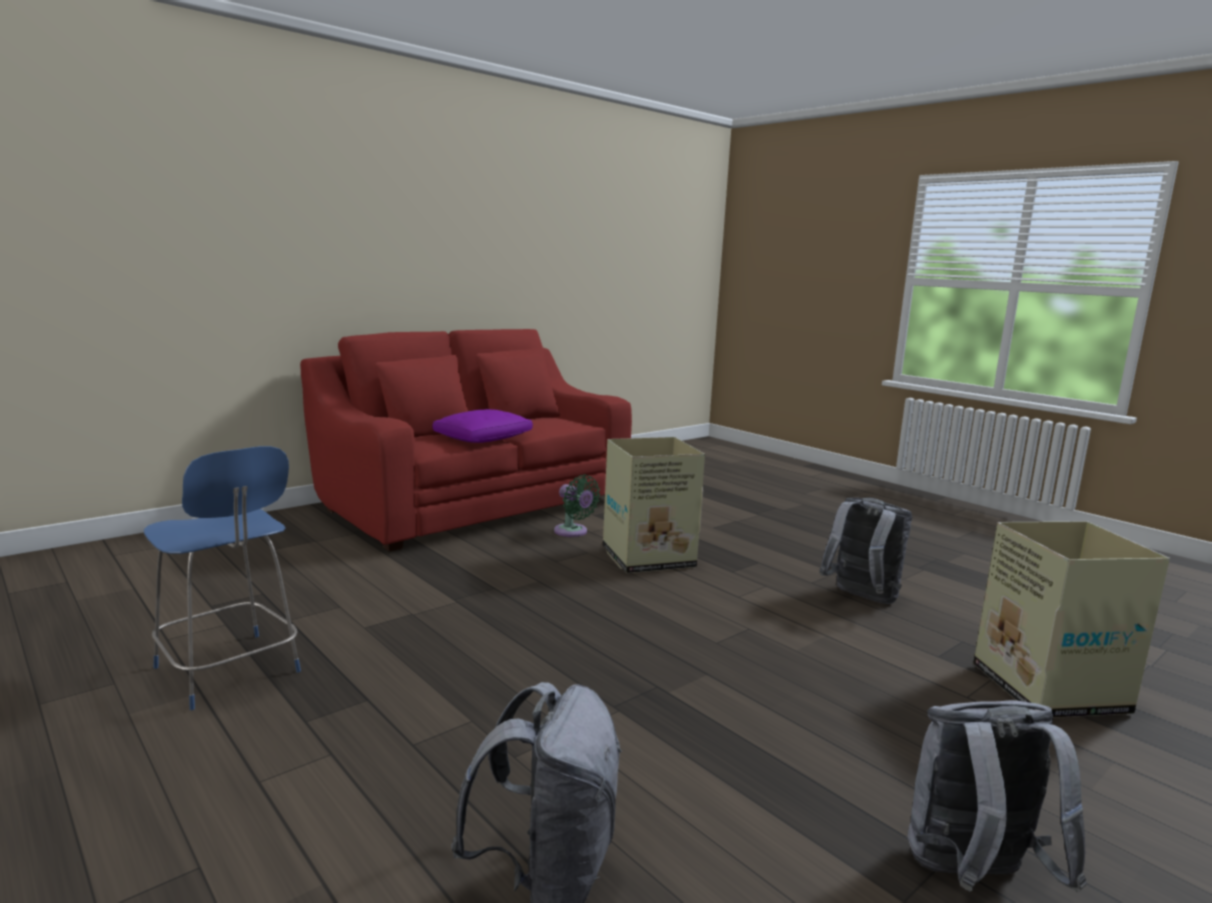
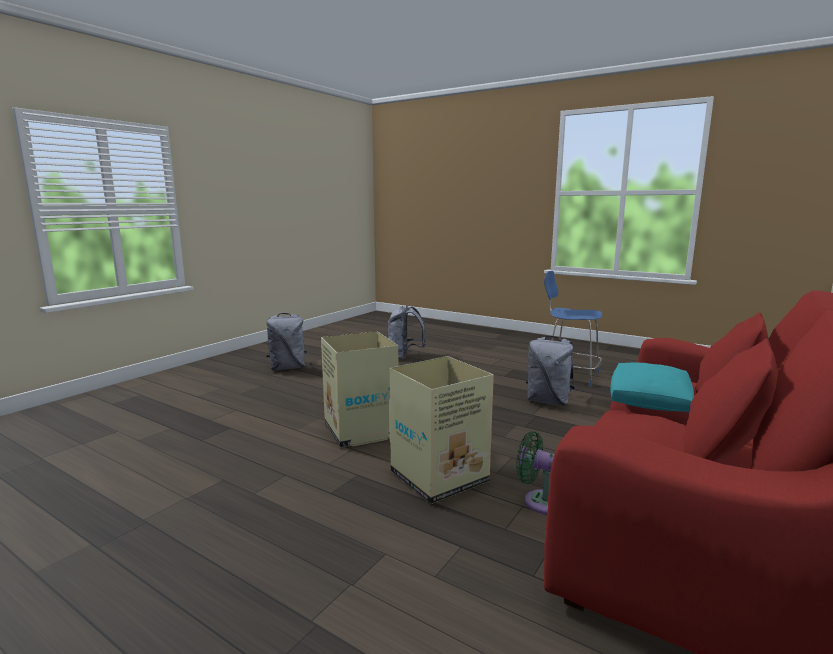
camera: 165 degrees right, 0 degrees up
(484, 439) = (649, 400): purple pillow -> turquoise pillow
(861, 599) = (250, 464): grey backpack -> grey backpack (548, 401)
(1047, 688) = (182, 420): cardboard box -> cardboard box (361, 431)

